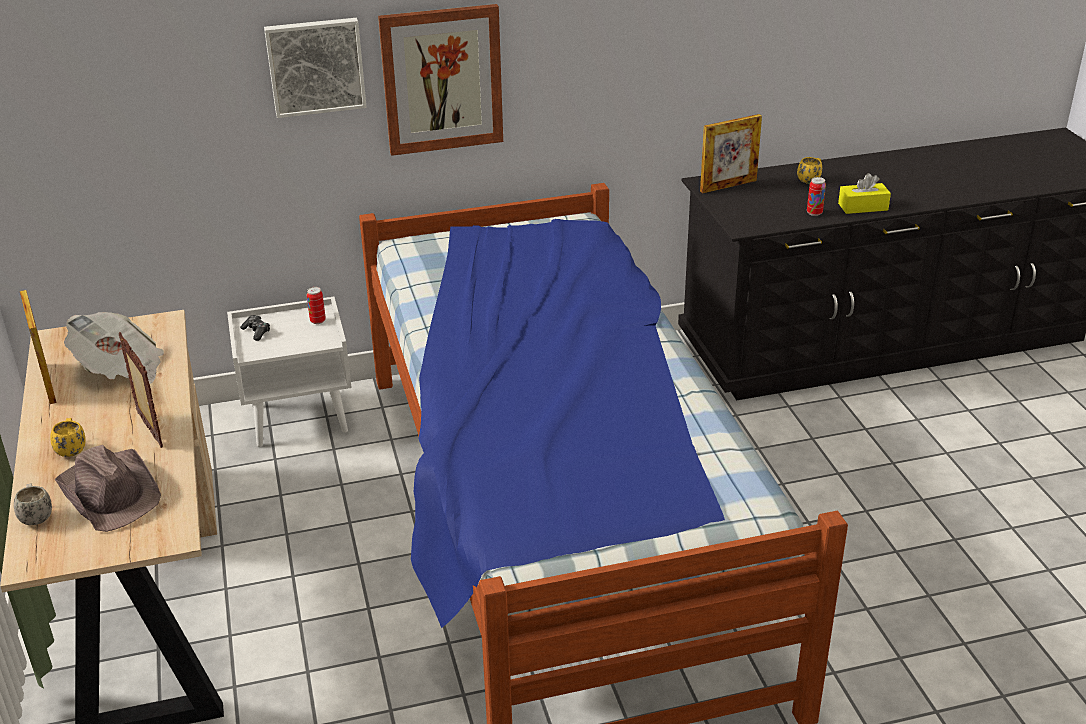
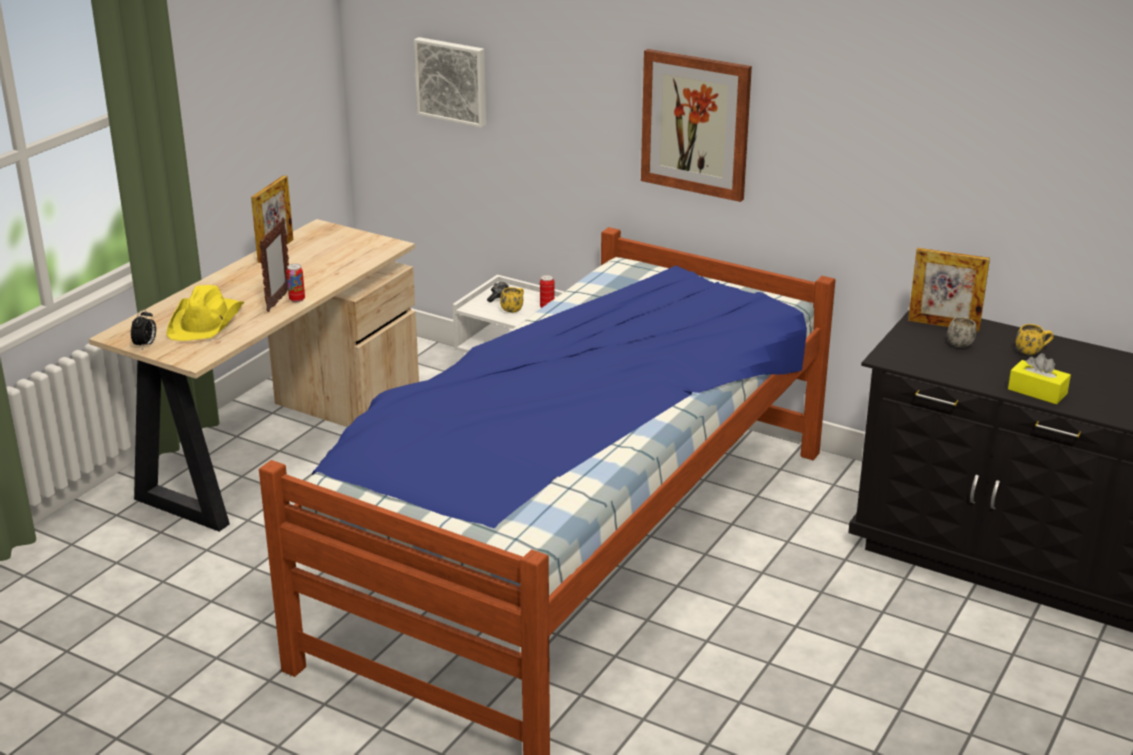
camera: 45 degrees right, 5 degrees down
(36, 516) = (156, 315): white mug -> white mug (960, 343)
(71, 449) = (227, 290): yellow mug -> yellow mug (514, 309)
(87, 554) = (145, 345): none -> alarm clock
(111, 492) = (207, 321): brown hat -> yellow hat
(120, 369) = (322, 260): newspaper -> none
(315, 66) = (593, 79): picture -> picture (452, 81)
(814, 213) = (978, 376): can -> can (297, 299)

